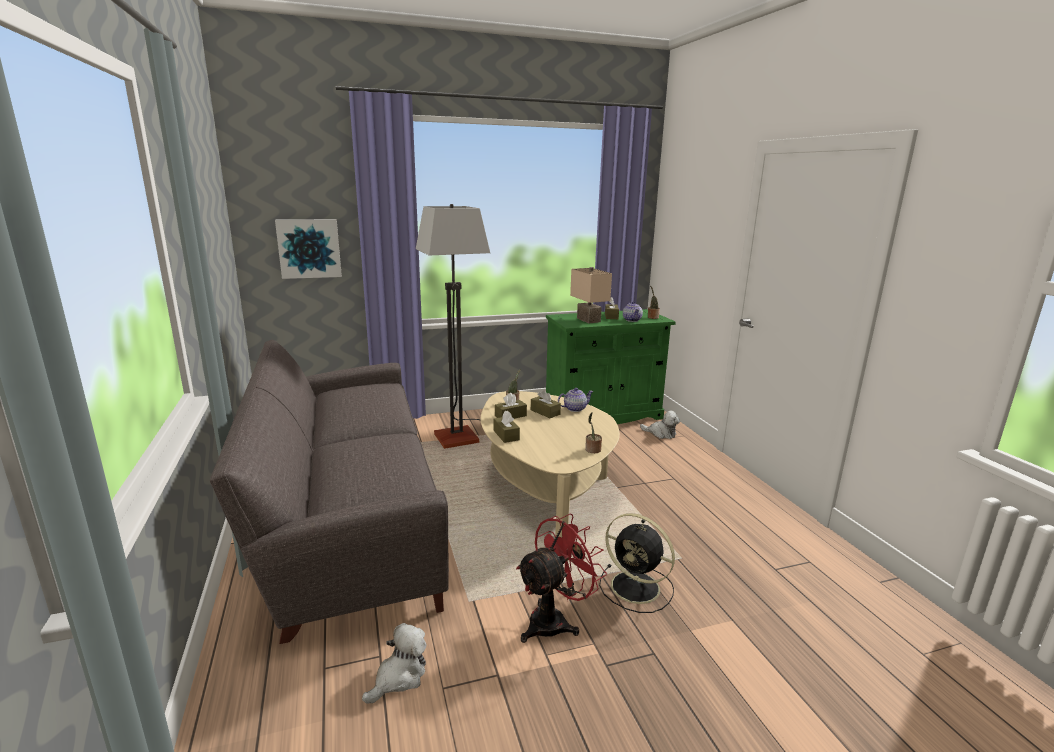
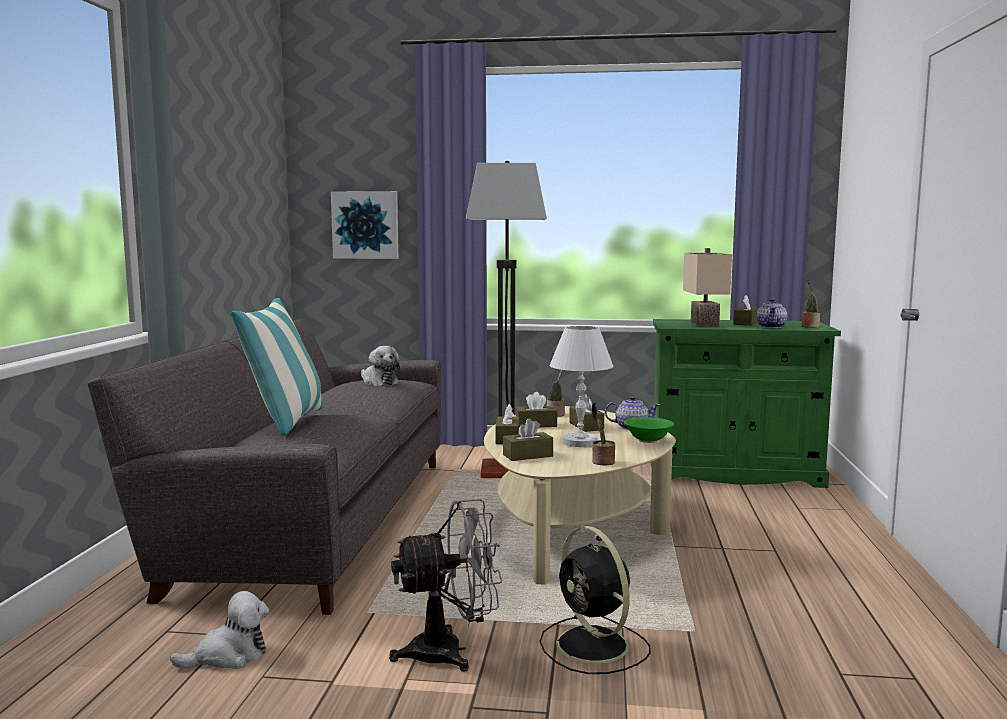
camera: 25 degrees right, 10 degrees down
(348, 458) = (286, 422): none -> pillow
(538, 452) = (527, 455): none -> brown tissue box
(554, 620) = (450, 651): red fan -> grey fan
(558, 430) = (580, 442): none -> white table lamp
(597, 421) = (648, 440): none -> green bowl
(661, 433) = (807, 502): plush toy -> plush toy (378, 382)

